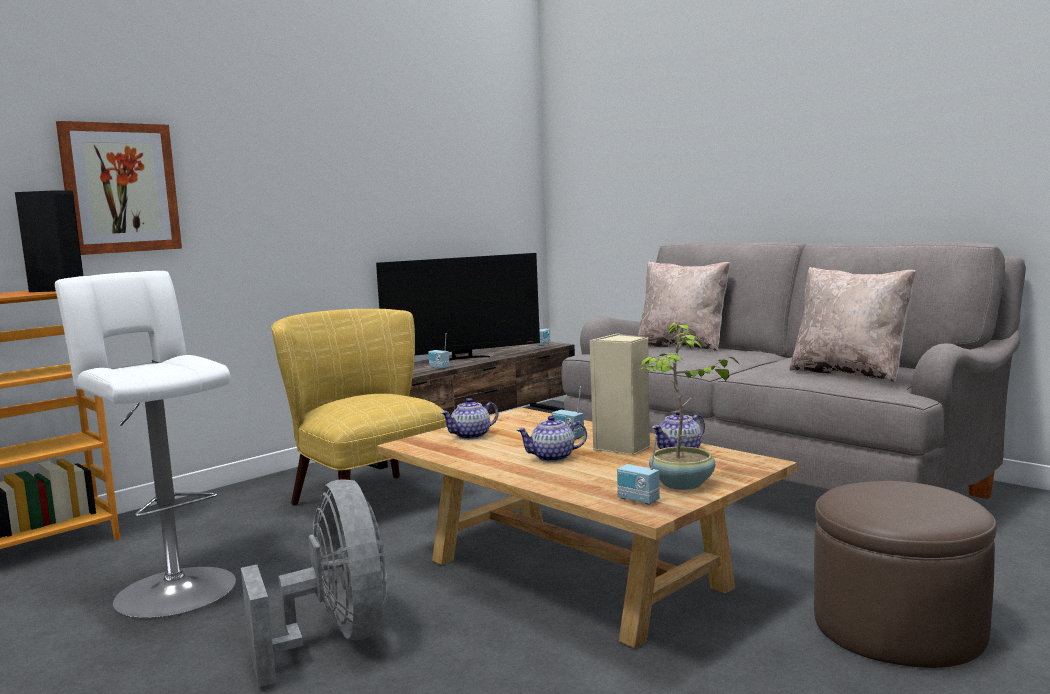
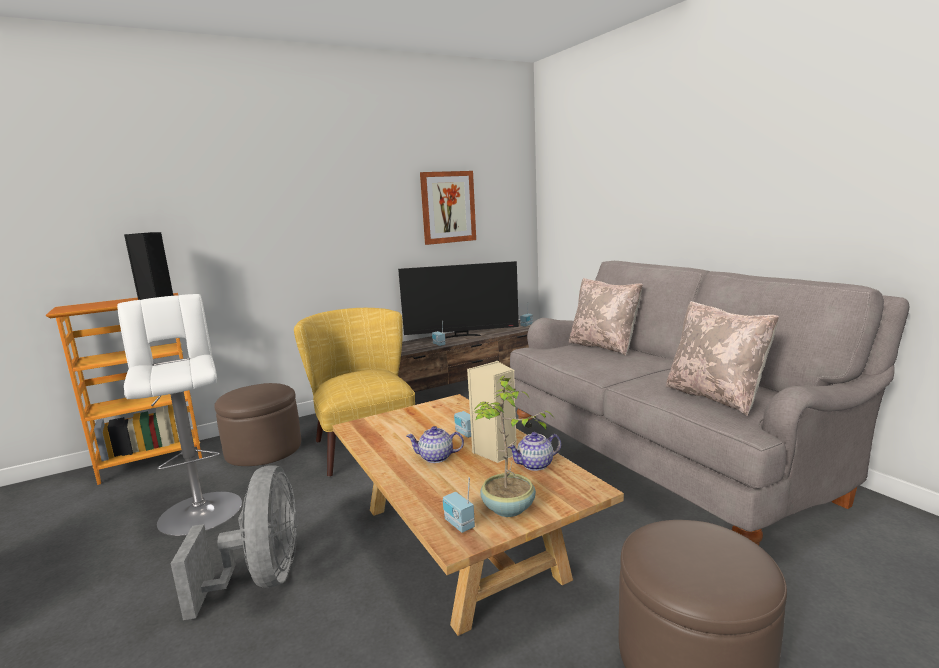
camera: 15 degrees right, 5 degrees up
(120, 188) = (207, 225): picture -> picture (448, 207)
(214, 519) = (263, 449): none -> brown ottoman
(471, 435) = (400, 423): teapot -> none

